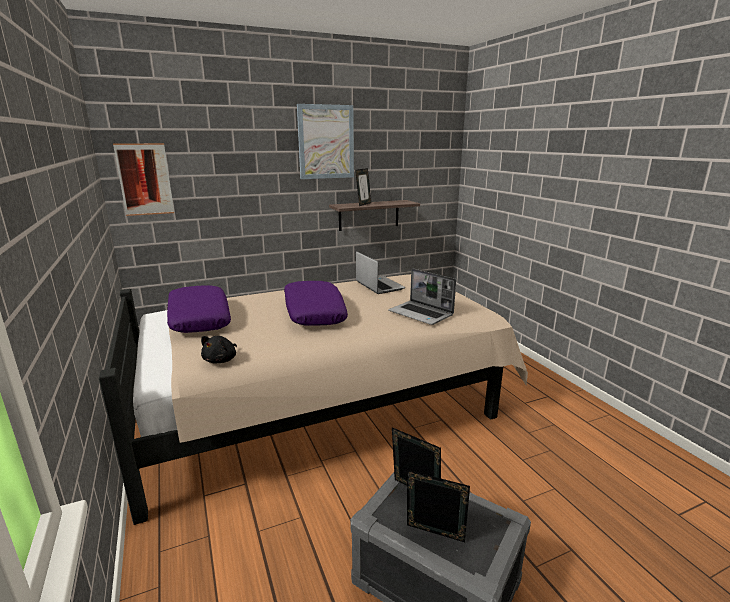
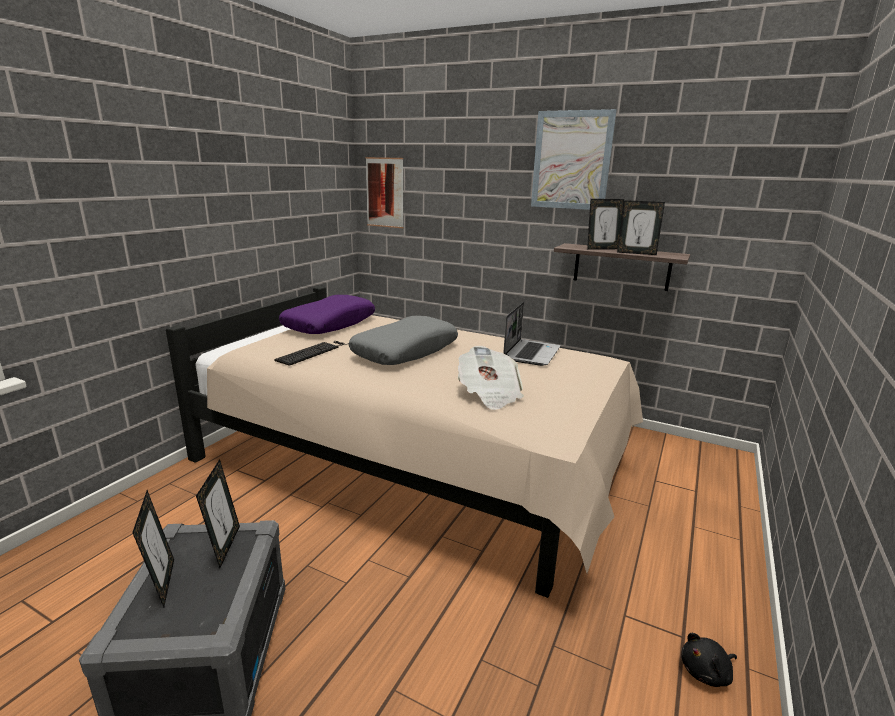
camera: 50 degrees right, 0 degrees up
(221, 360) = (264, 355): black plush toy -> black plush toy (706, 672)
(256, 339) = (315, 352): none -> keyboard
(313, 312) = (405, 351): purple pillow -> grey pillow
(388, 204) = (636, 253): none -> picture frame
(421, 314) = (489, 394): laptop -> newspaper

